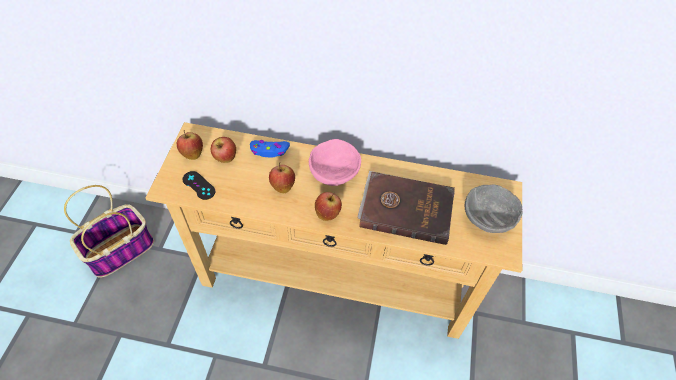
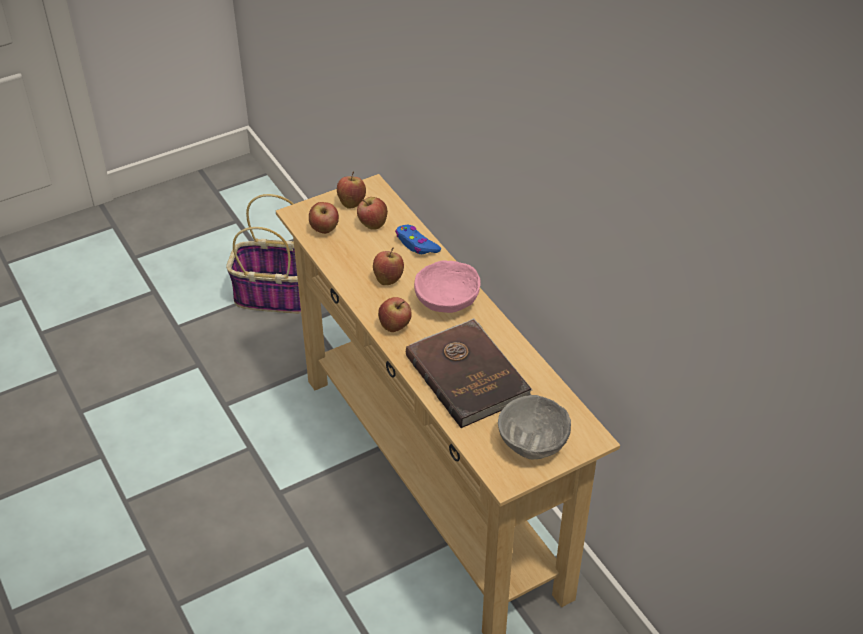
camera: 50 degrees right, 10 degrees down
(198, 185) = (324, 230): black game controller -> apple

